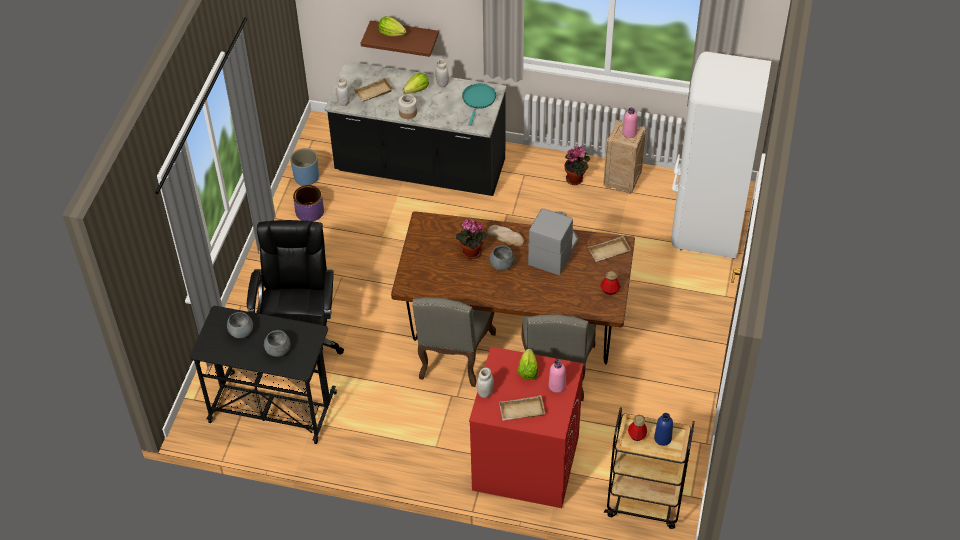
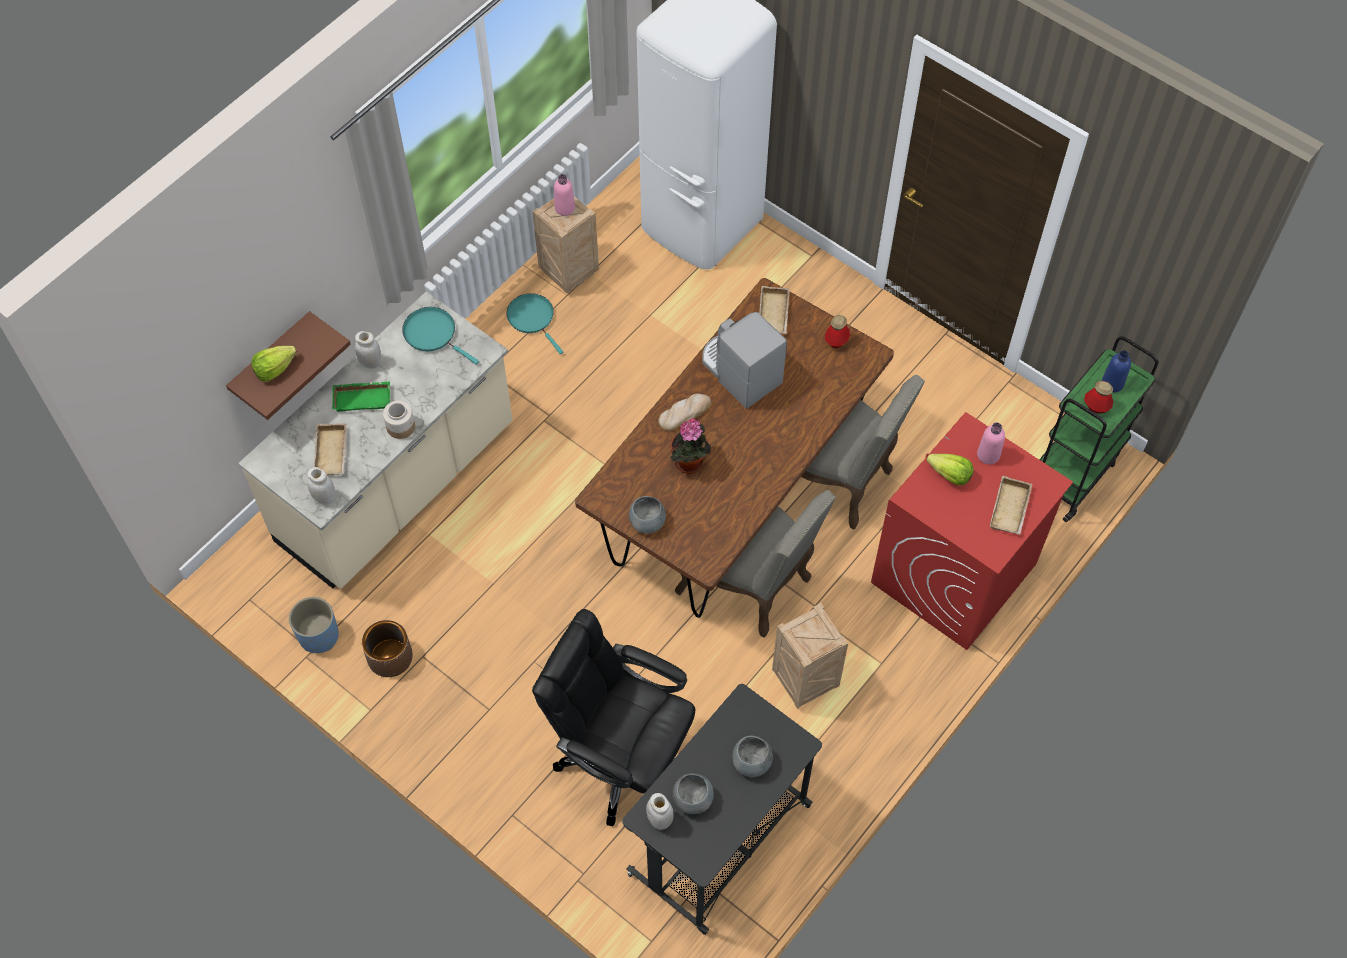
camera: 65 degrees left, 10 degrees up
(310, 212) = (389, 657): purple planter -> brown planter
(400, 411) = (804, 682): none -> crate
(417, 90) = (363, 398): lettuce -> green tray
(420, 169) = (397, 486): black counter -> beige counter
(485, 393) = (962, 536): white jar -> white jar (660, 819)
(502, 265) = (730, 437): grey bowl -> grey bowl (647, 522)
(576, 179) = (532, 318): potted plant -> turquoise frying pan
(642, 508) = (1073, 481): brown cart -> green cart

